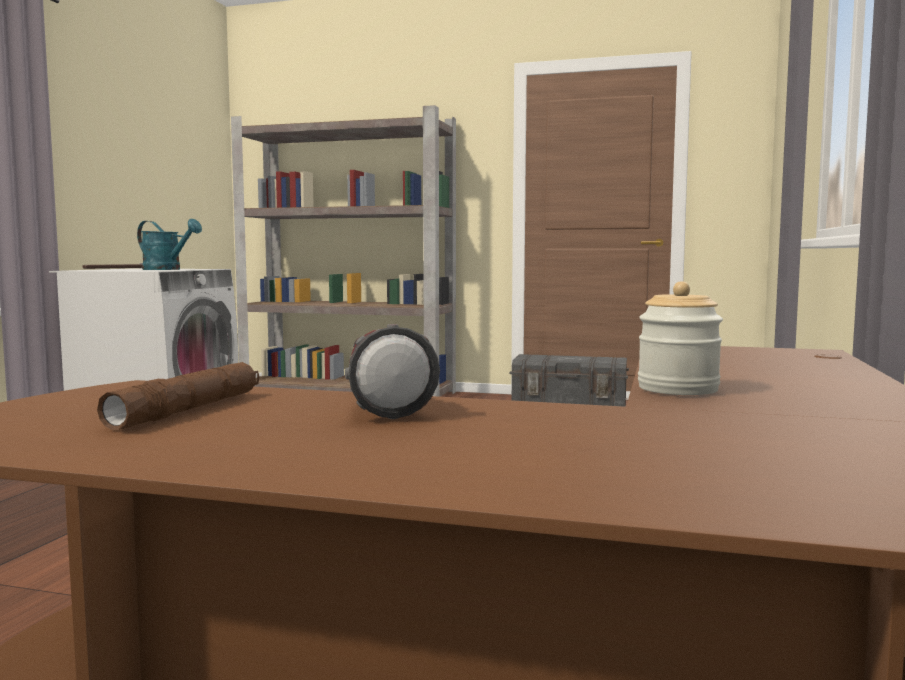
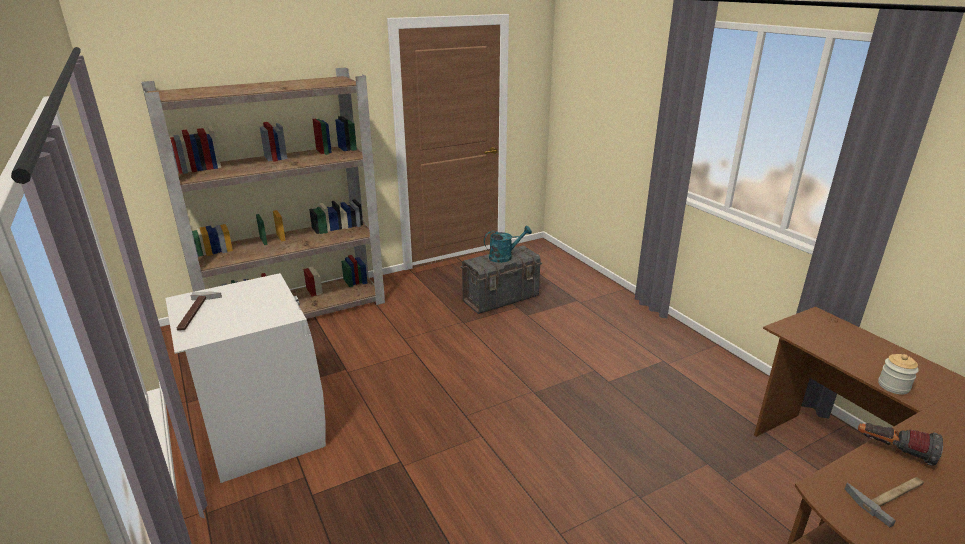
camera: 45 degrees left, 20 degrees up
(167, 269) = (261, 302): turquoise watering can -> turquoise watering can (504, 257)
(188, 410) = (890, 495): brown flashlight -> hammer

